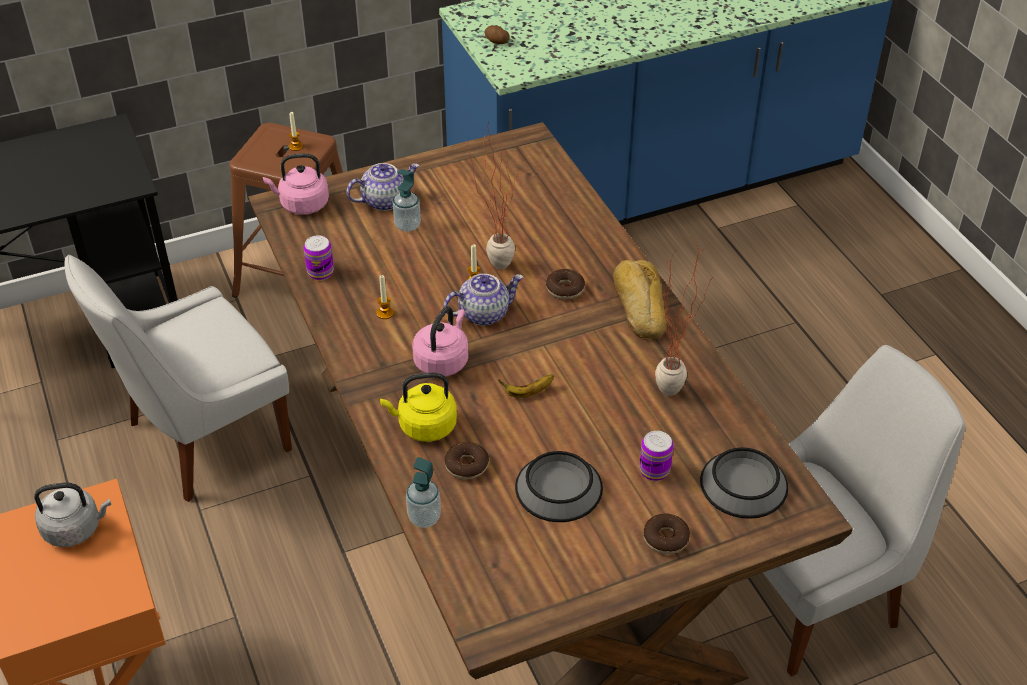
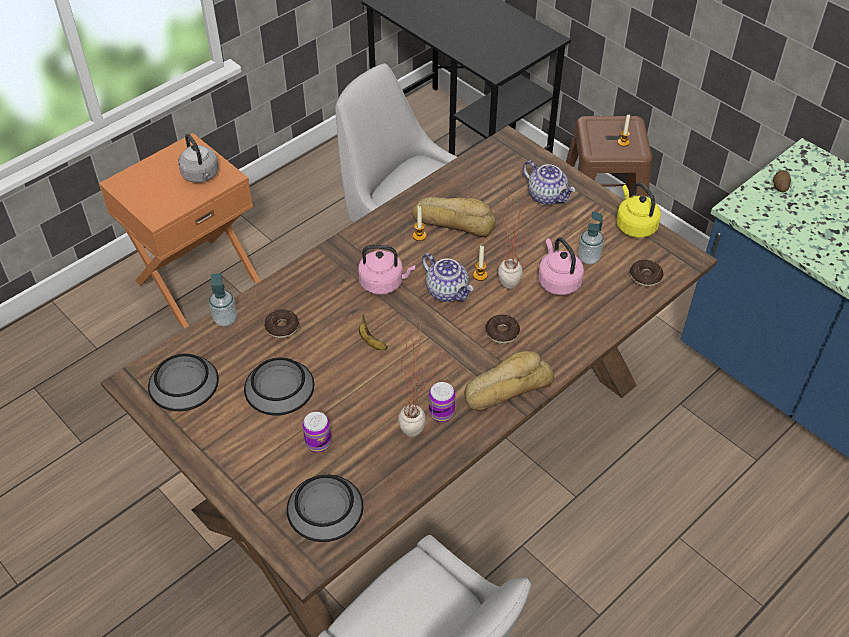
camera: 70 degrees right, 5 degrees up
(302, 204) = (514, 154): pink kettle -> pink kettle (557, 281)
(320, 272) = (445, 188): can -> can (441, 413)
(379, 279) = (454, 221): none -> bread
(407, 225) = (525, 217): soap dispenser -> soap dispenser (588, 258)
(424, 426) = (312, 293): yellow kettle -> yellow kettle (634, 225)
(511, 579) = (184, 383): none -> bowl
(666, 538) = (249, 466): donut -> donut (645, 277)

